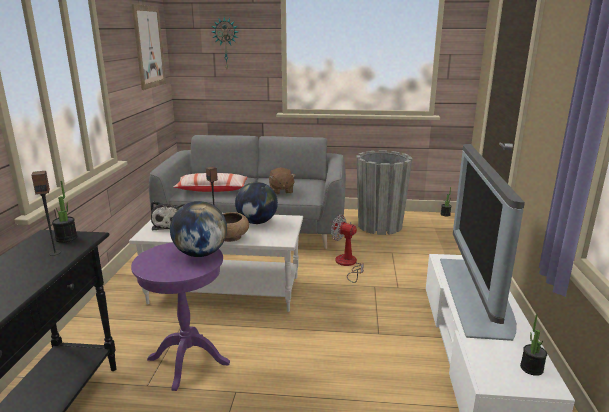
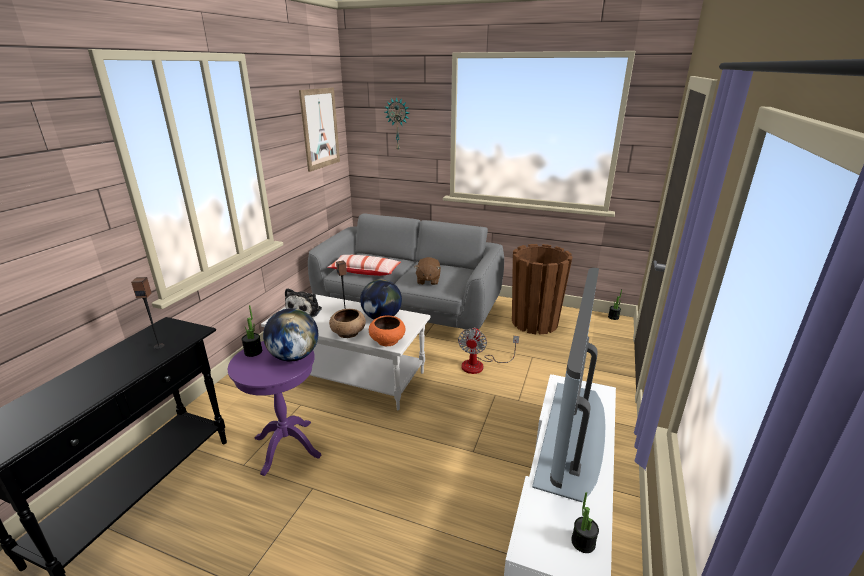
camera: 15 degrees right, 5 degrees up
(66, 238) = (178, 330): potted plant -> potted plant (253, 352)
(275, 239) = (388, 340): none -> orange bowl
(348, 265) = (480, 365): fan -> fan turned 120 degrees counterclockwise
(379, 226) = (534, 322): grey planter -> brown planter

